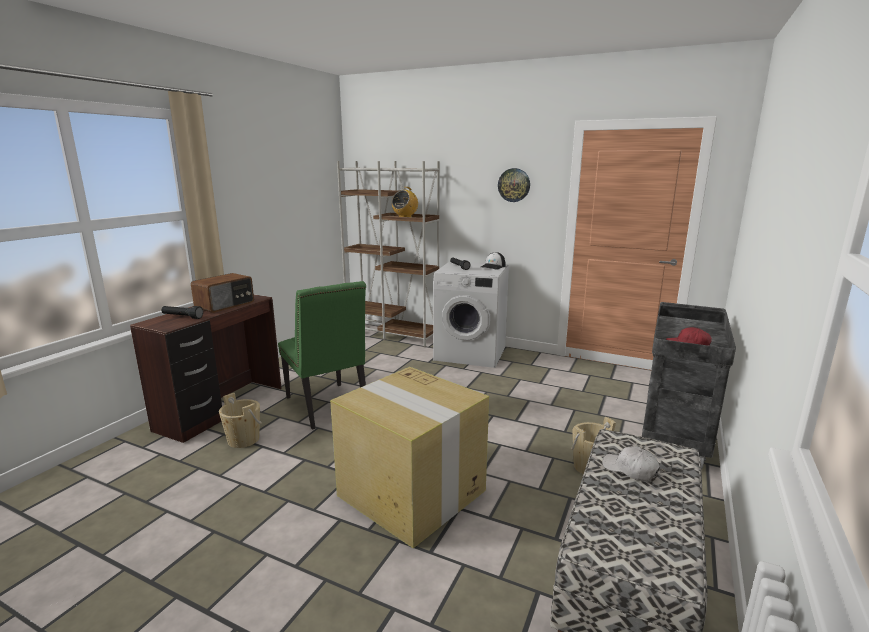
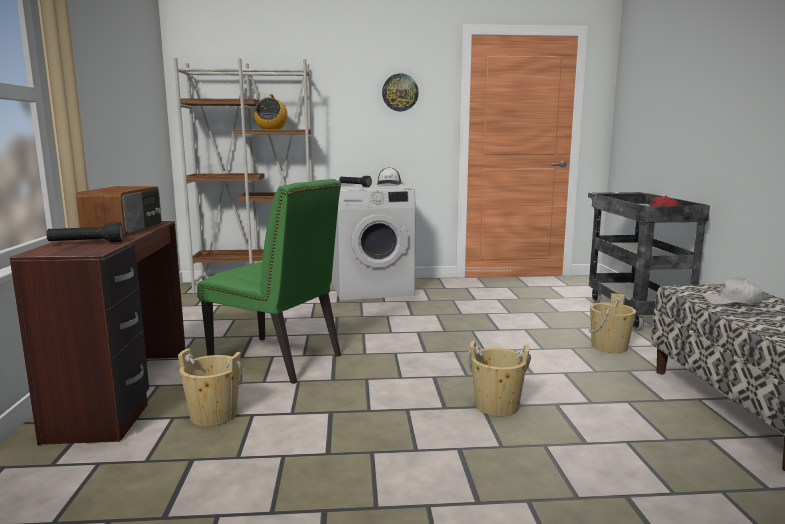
camera: 30 degrees left, 5 degrees down
(413, 493) = (496, 406): cardboard box -> beige bucket

